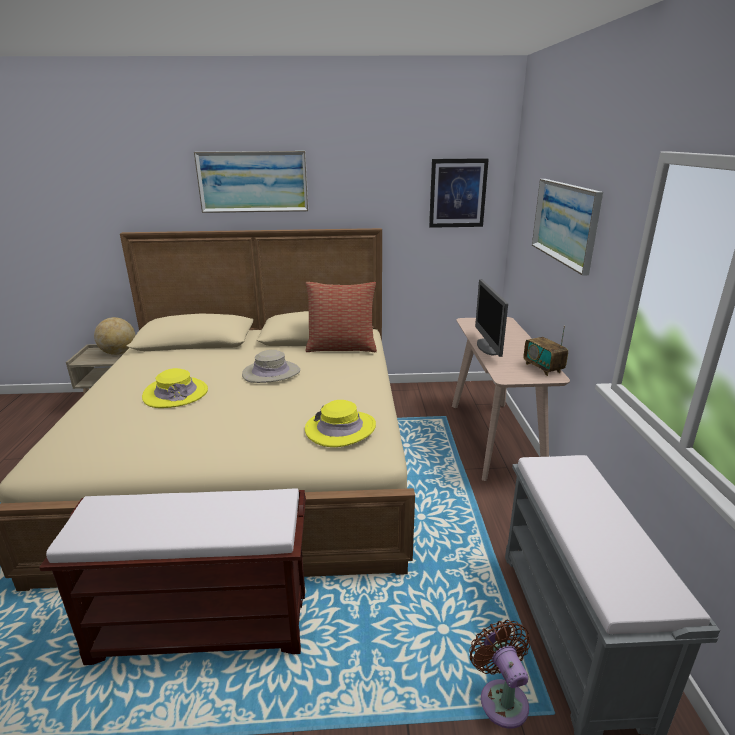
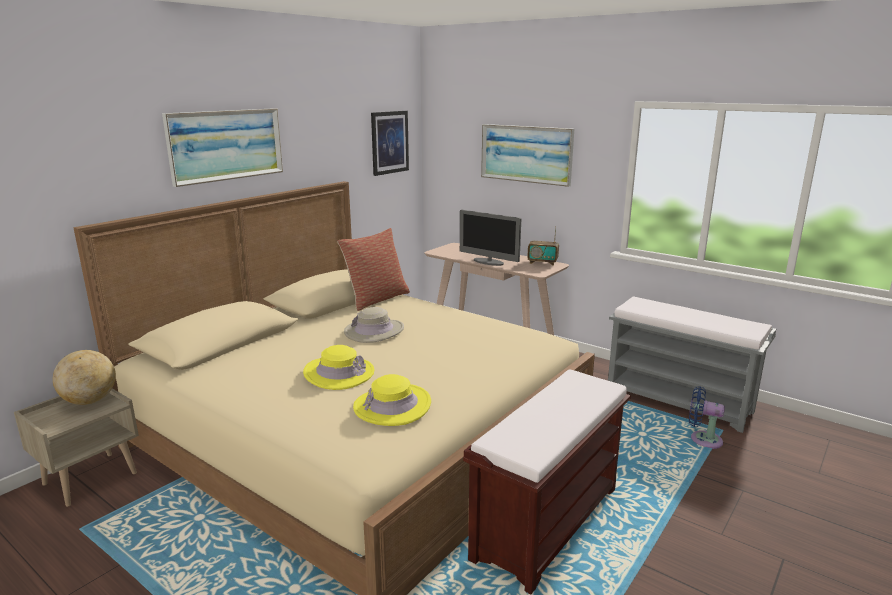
camera: 50 degrees left, 5 degrees down
(340, 428) = (510, 337): yellow hat -> yellow hat (392, 406)
(501, 698) = (702, 439): brown fan -> blue fan

